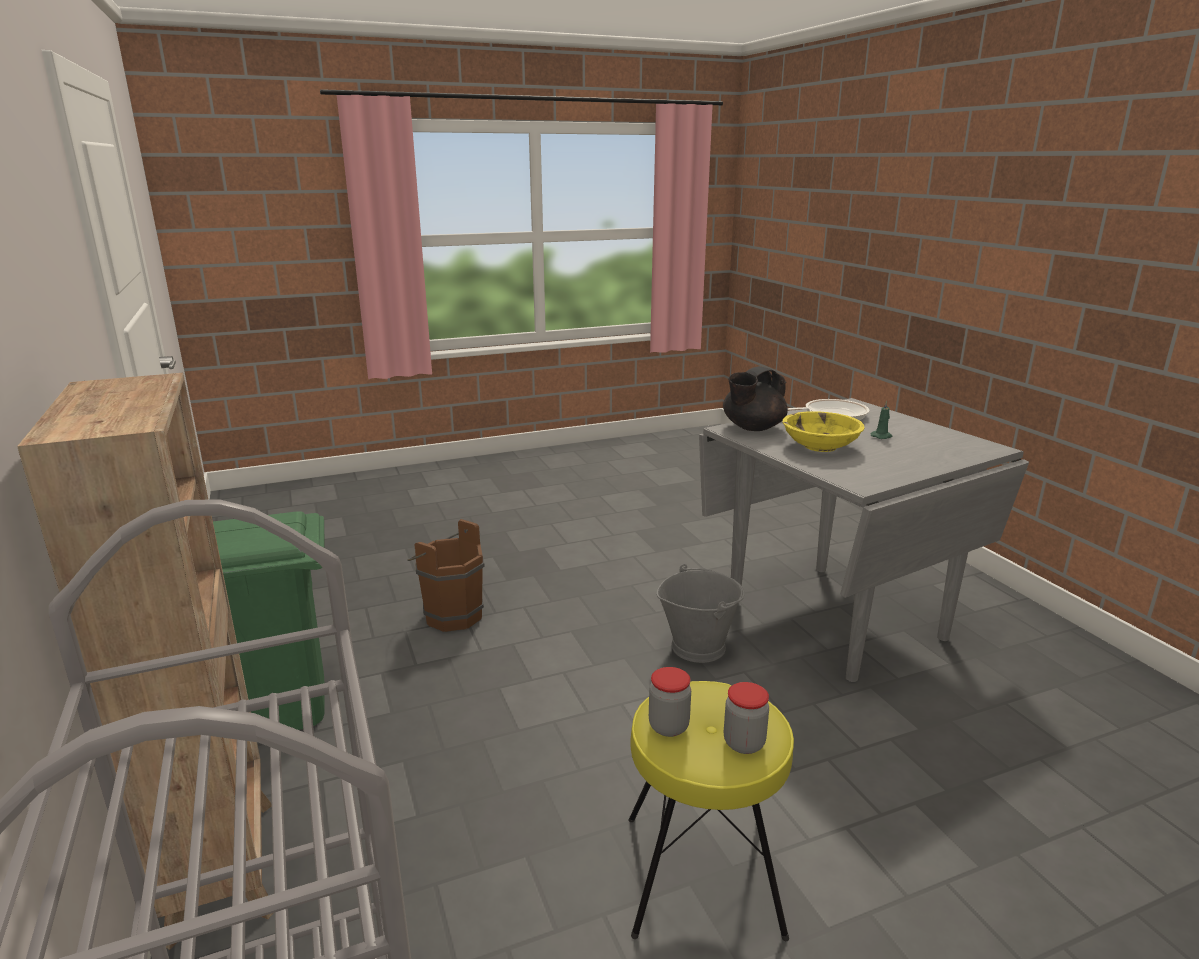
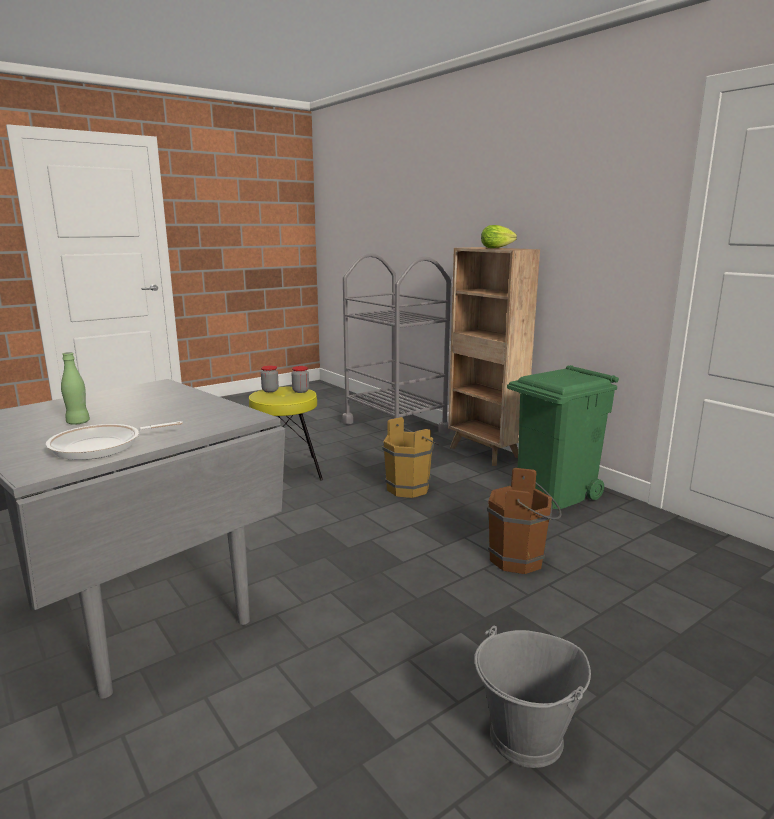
camera: 165 degrees right, 5 degrees down
(105, 402) = (498, 248): none -> lettuce
(479, 760) = (411, 488): none -> brown bucket
(698, 646) = (286, 564): grey bucket -> grey bucket (526, 738)
(752, 428) = (223, 420): black teapot -> none
(820, 446) = (163, 407): yellow bowl -> none
(882, 436) = (78, 422): green candle -> green bottle

